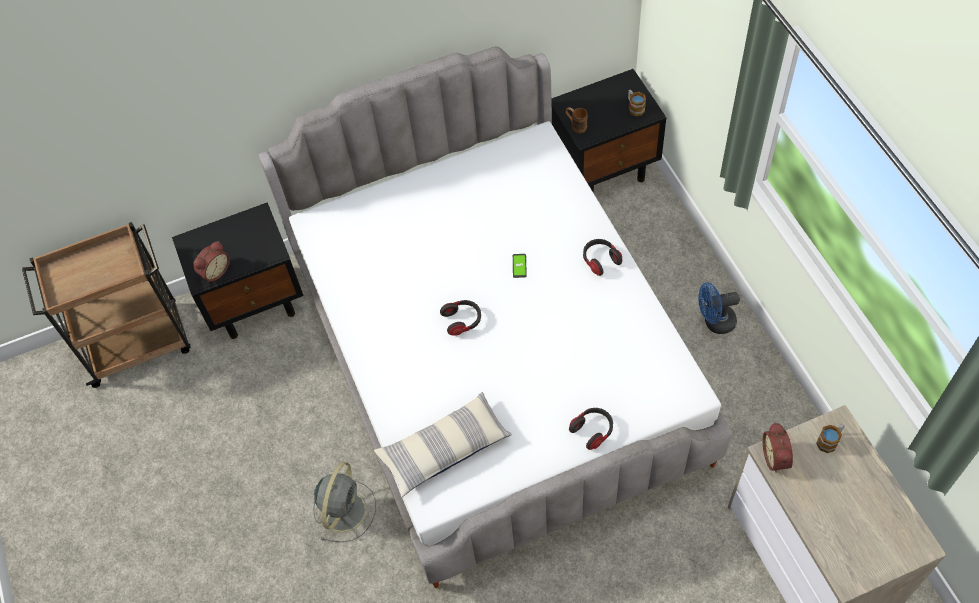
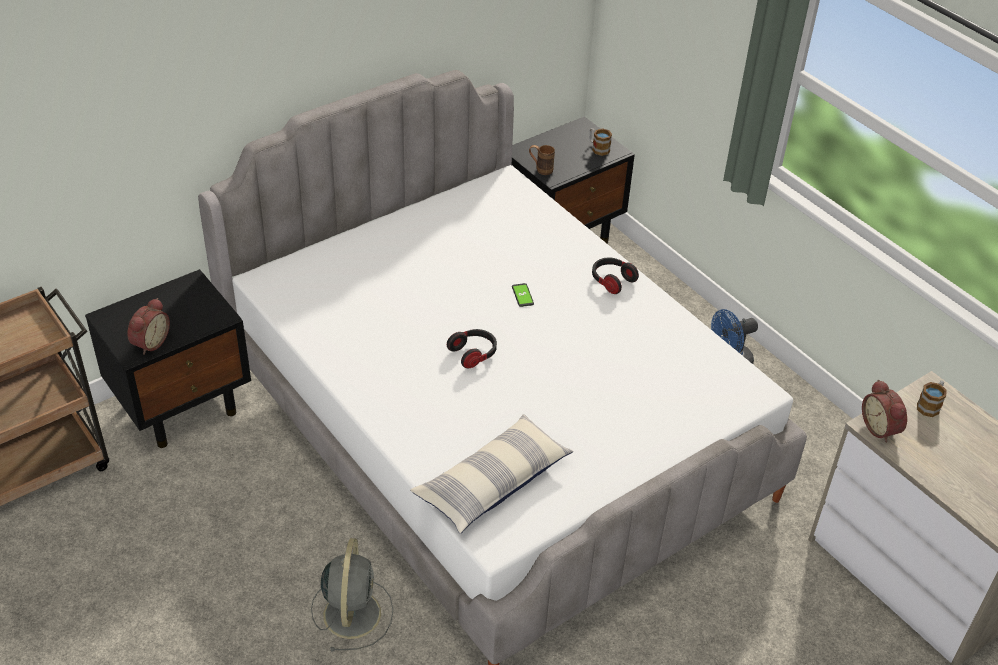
camera: 20 degrees left, 15 degrees down
(593, 430) = (661, 441): headphones -> none

